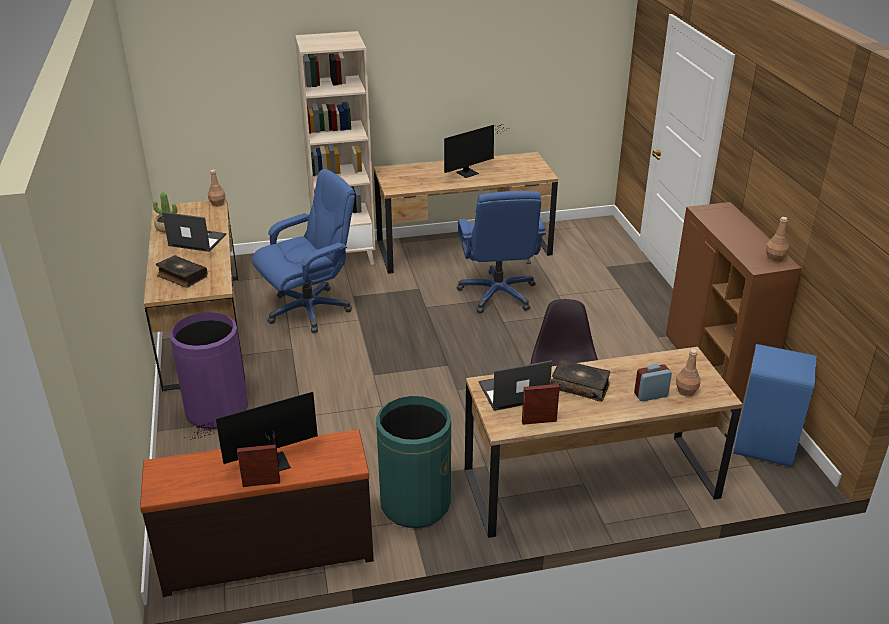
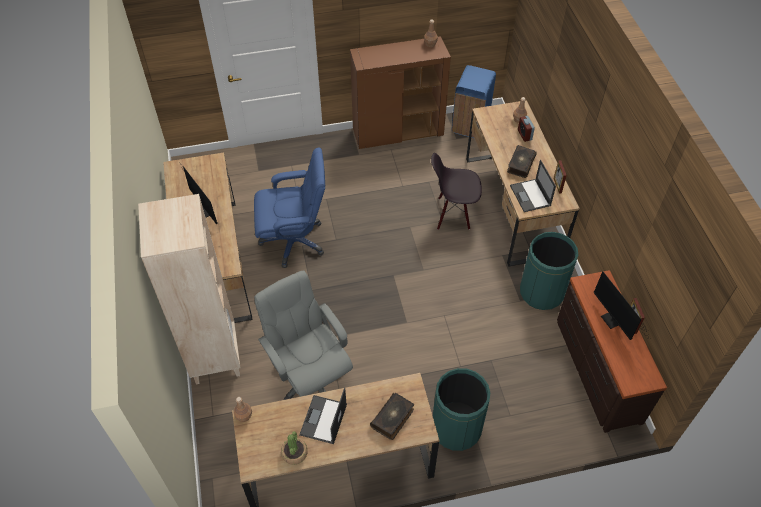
camera: 90 degrees left, 20 degrees up
(216, 410) = (456, 428): purple trash can -> green trash can
(309, 309) = (310, 377): blue office chair -> grey office chair

